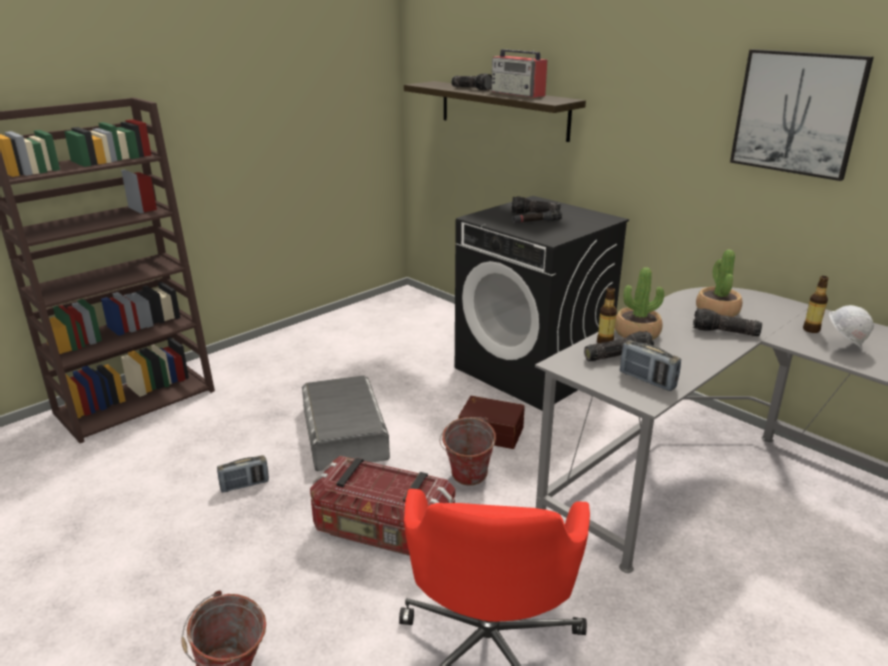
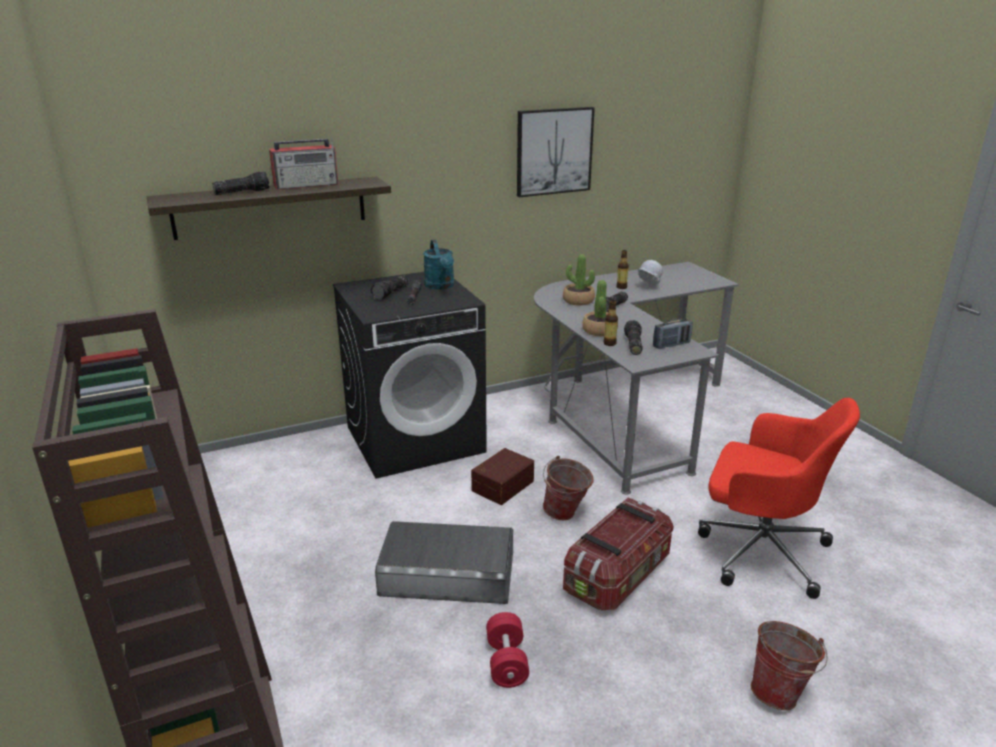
camera: 70 degrees left, 0 degrees up
(244, 485) = (506, 662): radio -> red dumbbell
(578, 225) = (441, 286): none -> turquoise watering can

